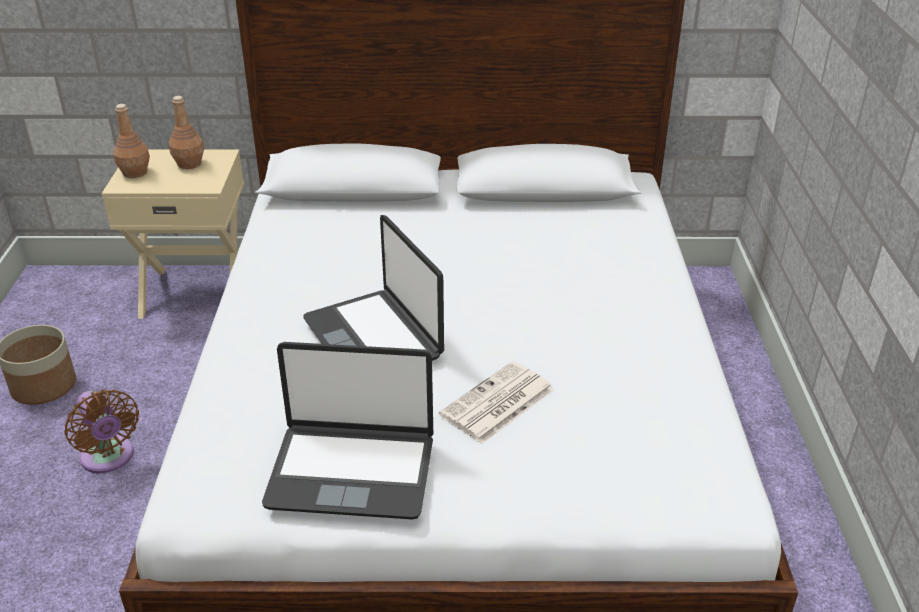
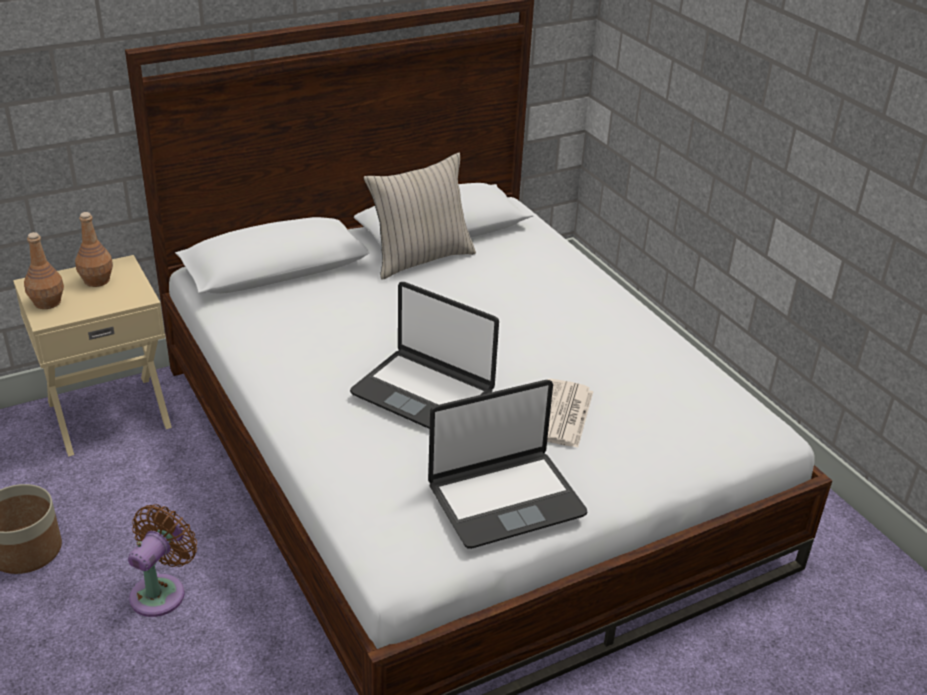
camera: 30 degrees left, 0 degrees up
(109, 458) = (161, 591): brown fan -> brown fan turned 90 degrees counterclockwise
(496, 211) = (420, 258): none -> beige pillow

